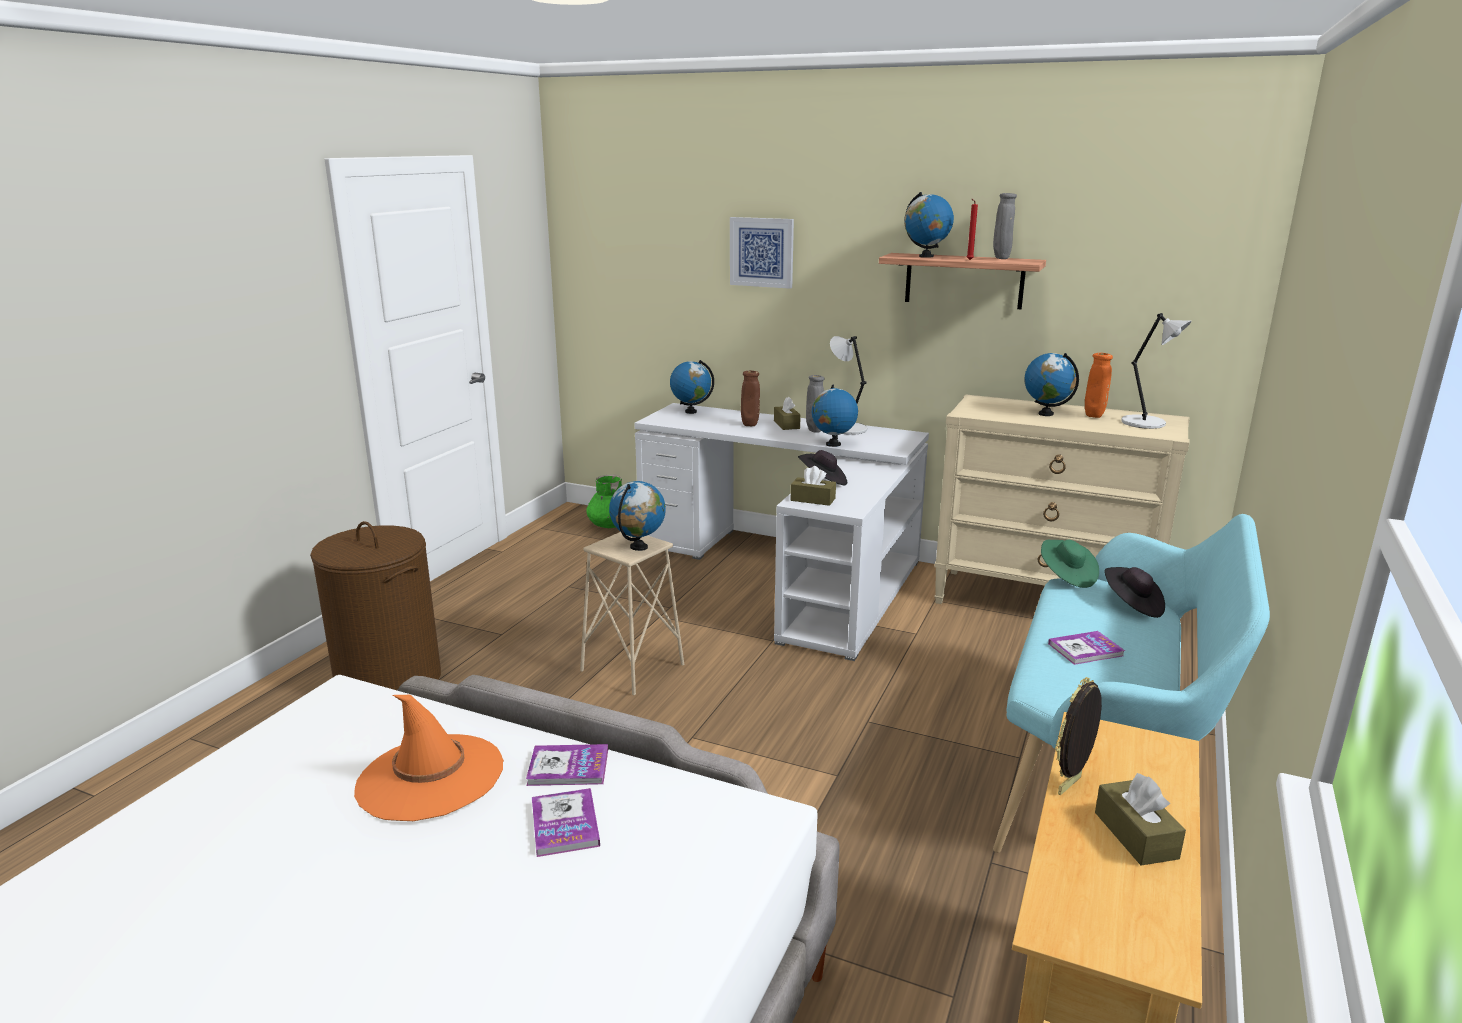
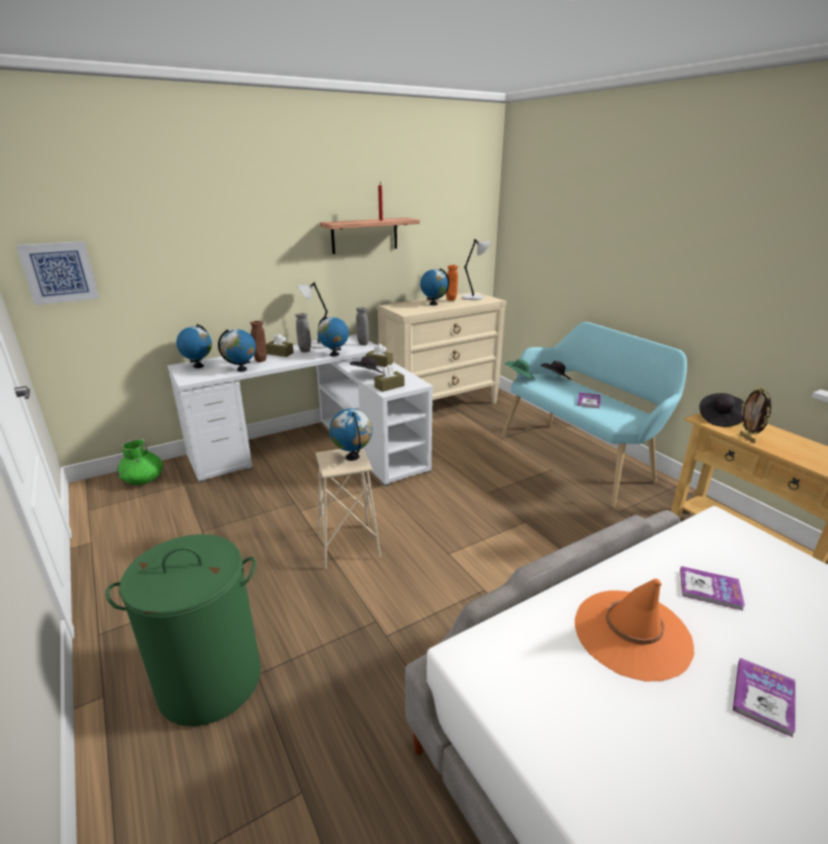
camera: 55 degrees left, 5 degrees up
(388, 681) = (210, 681): brown laundry basket -> green laundry basket
(568, 767) = (644, 569): book -> book (763, 697)
(762, 252) = (225, 231): picture -> picture (59, 272)
(926, 256) = (351, 221): globe -> globe (241, 370)
(1001, 259) = (388, 219): grey vase -> grey vase (363, 345)
(1123, 747) = (720, 419): none -> black hat
(1135, 835) = (787, 441): brown tissue box -> brown tissue box (379, 363)

